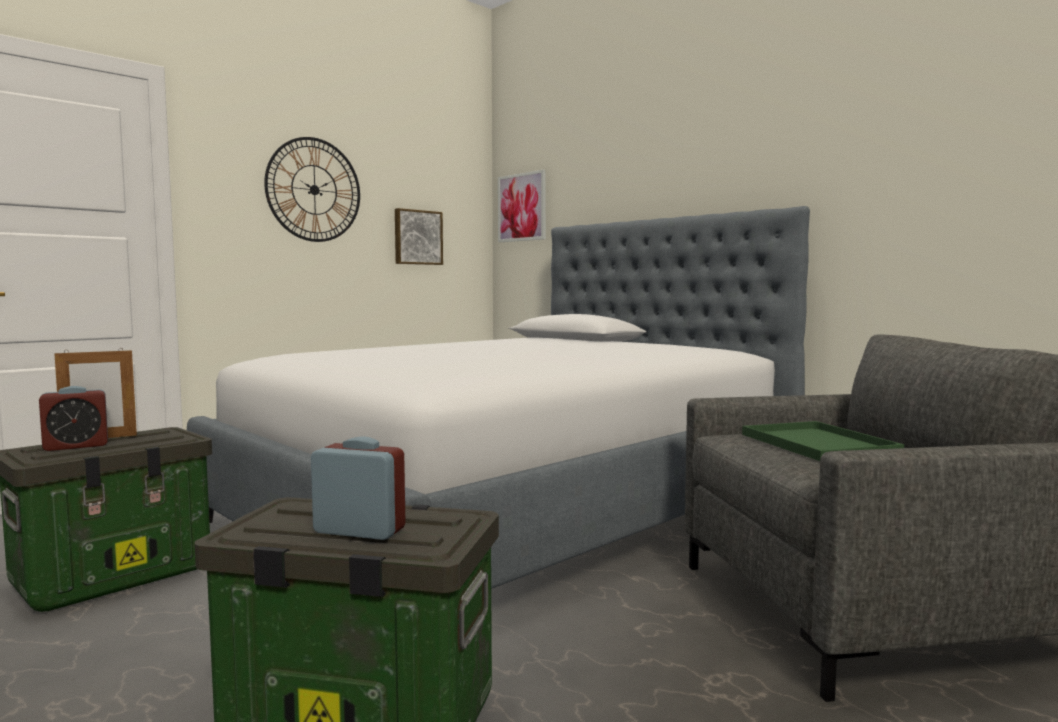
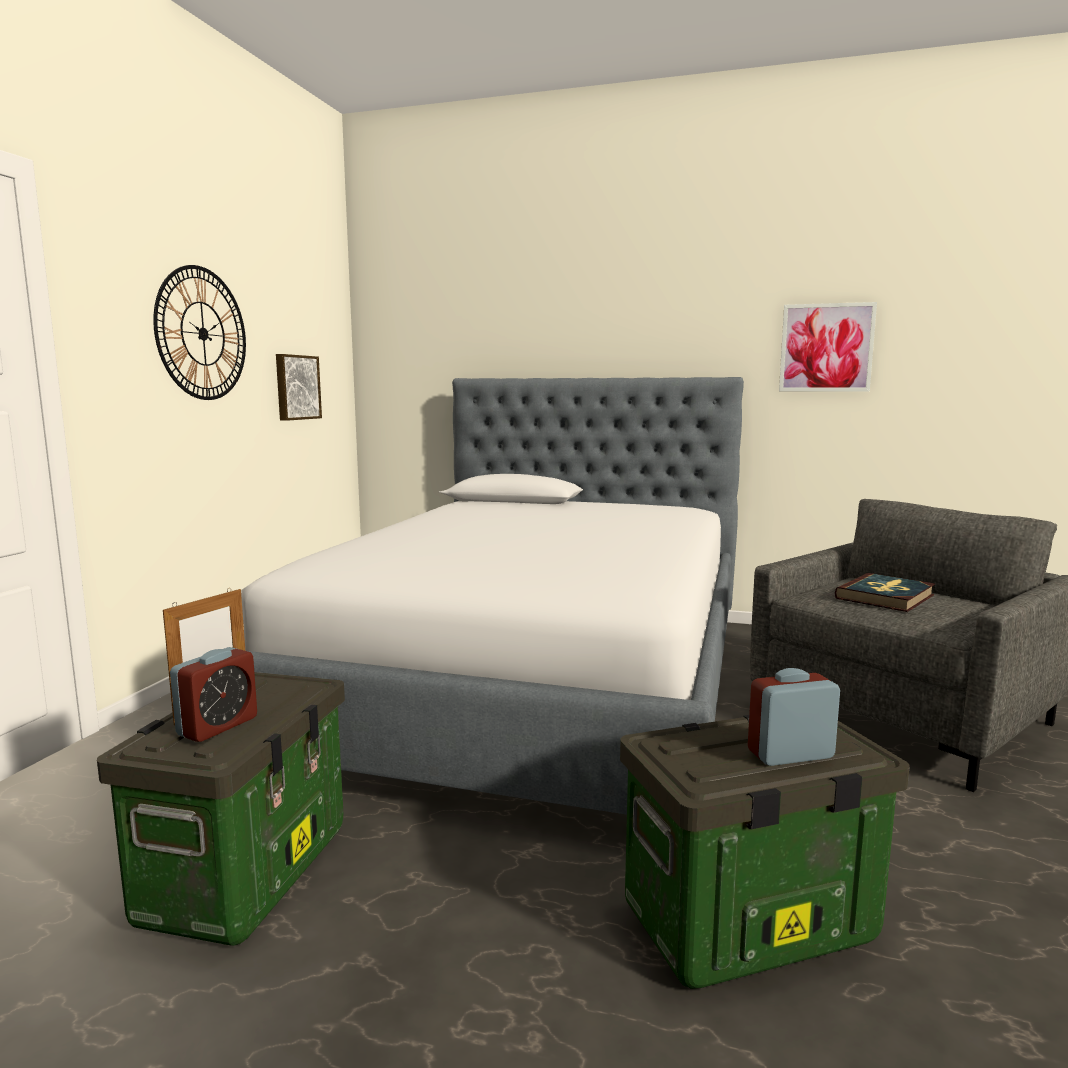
camera: 30 degrees left, 5 degrees up
(522, 207) = (399, 351): picture -> picture (826, 348)
(820, 444) = (885, 597): green tray -> book

